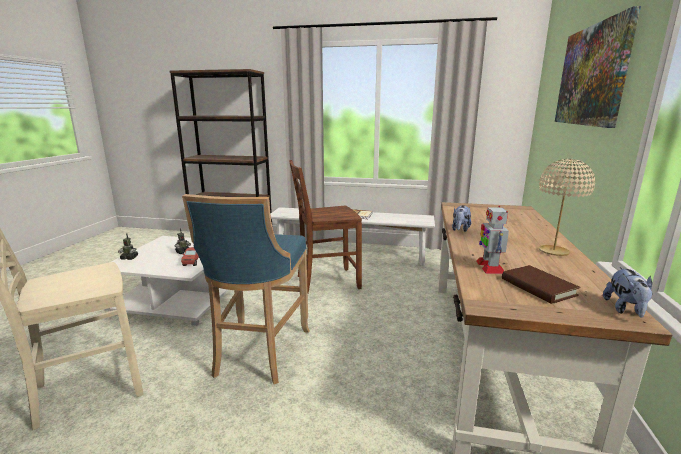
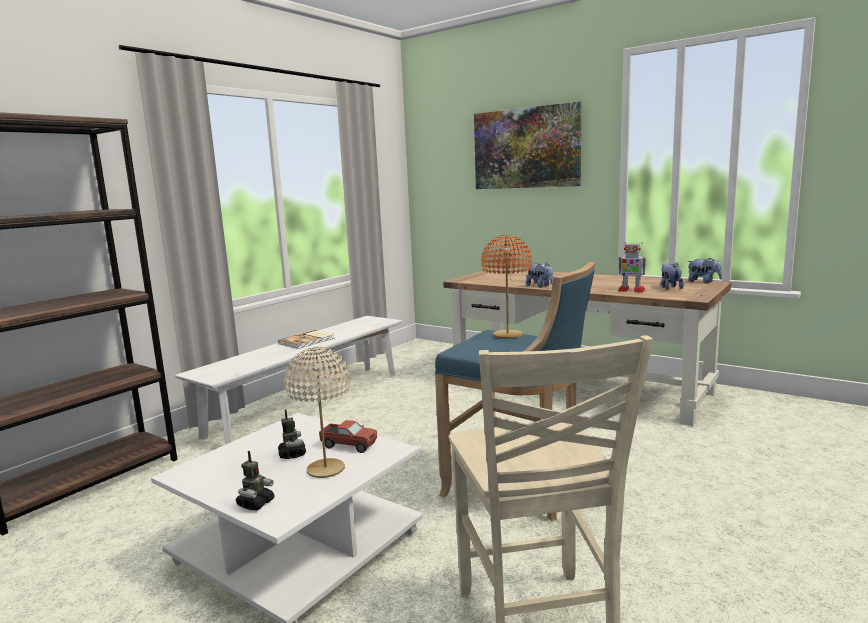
camera: 65 degrees left, 5 degrees down
(284, 242) = (507, 335): none -> orange table lamp
(326, 281) = (374, 427): brown chair -> none
(538, 287) = (669, 288): brown book -> plush toy
(553, 251) = (607, 278): beige table lamp -> beige table lamp (326, 470)

